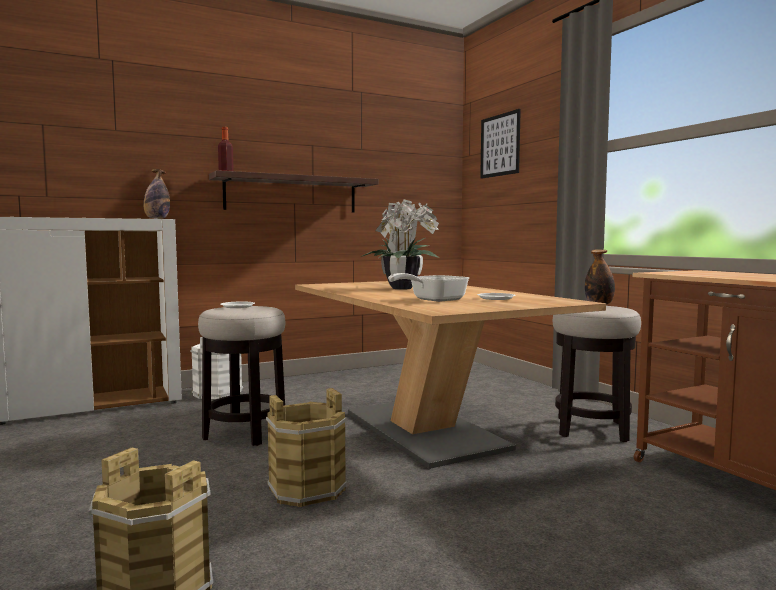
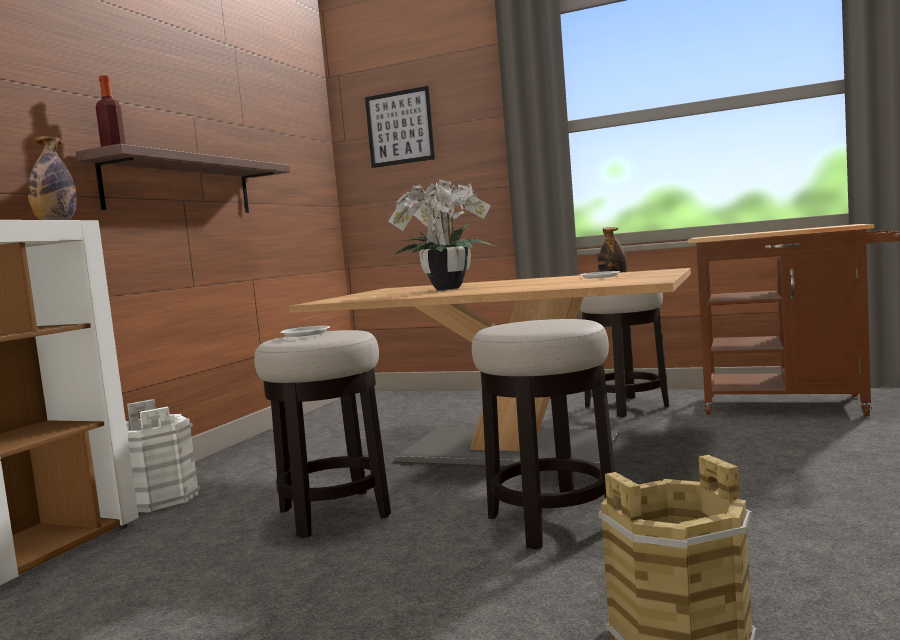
camera: 40 degrees left, 0 degrees up
(306, 489) = (552, 521): brown bucket -> stool
(432, 300) = (567, 283): frying pan -> none

